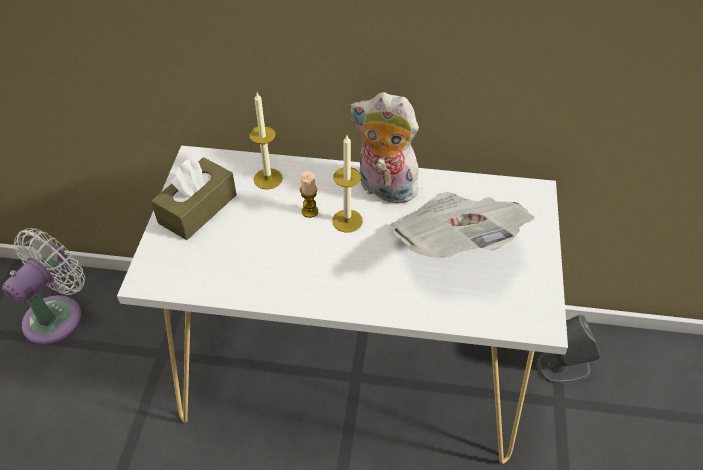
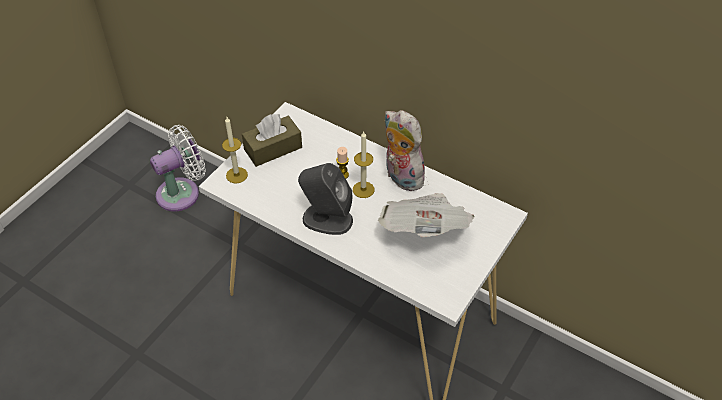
camera: 25 degrees right, 0 degrees up
(268, 179) = (328, 143): candle -> candle (236, 175)
(562, 366) = (522, 366): grey speaker -> grey speaker (326, 219)

